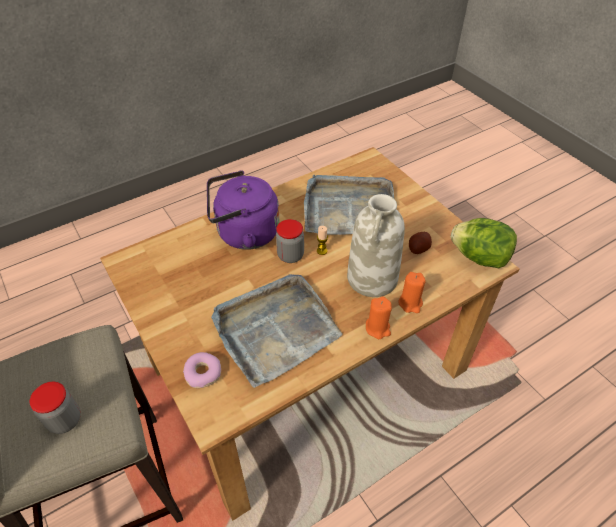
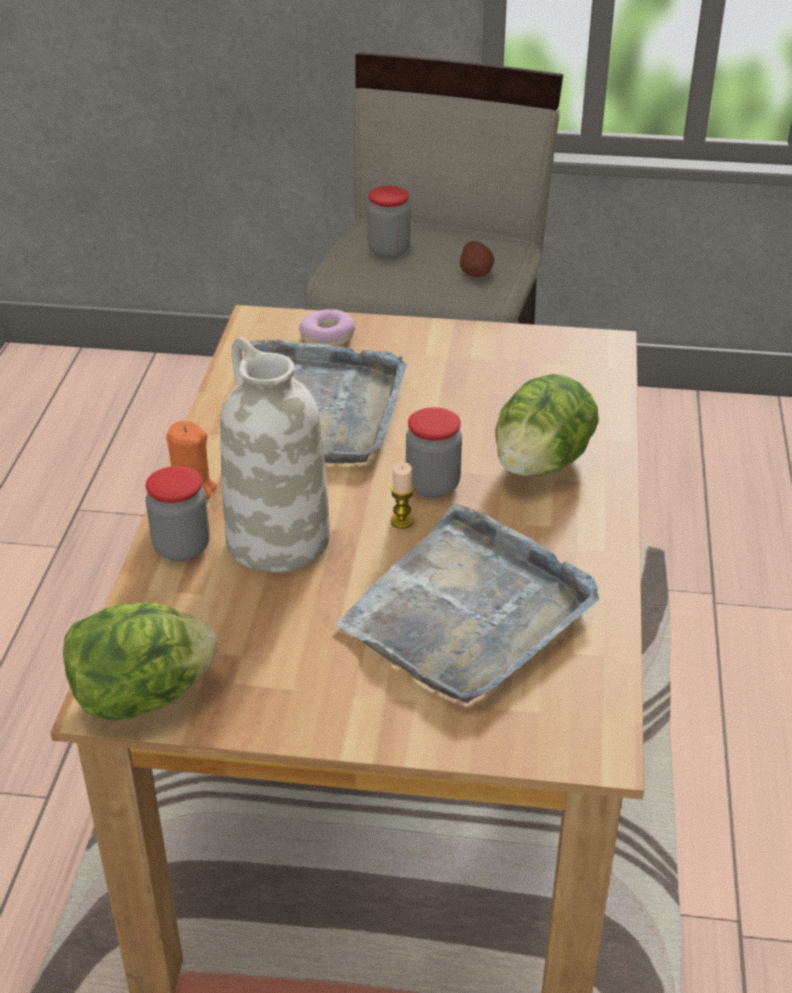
camera: 130 degrees right, 10 degrees down
(244, 234) = (541, 464): purple kettle -> lettuce
(410, 303) = (181, 547): orange candle -> jar
(418, 248) = (263, 633): potato -> potato (476, 272)

